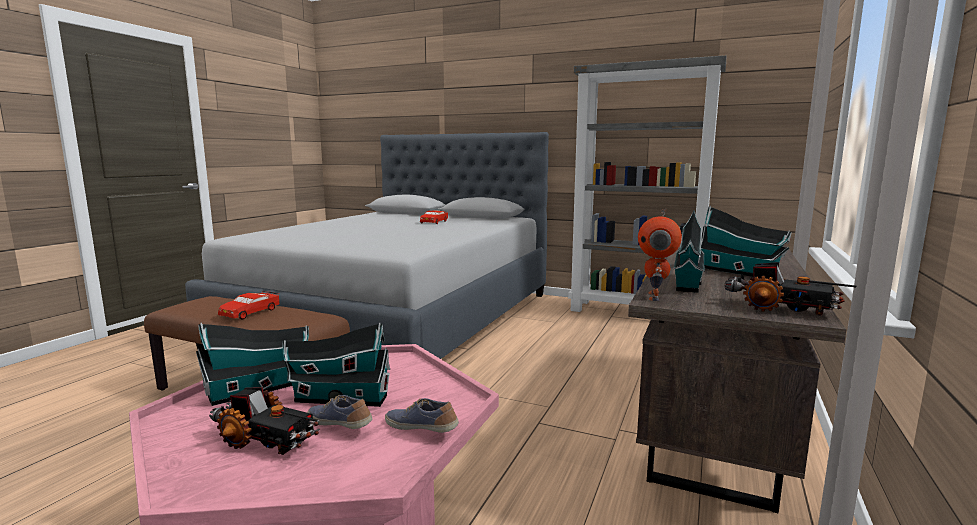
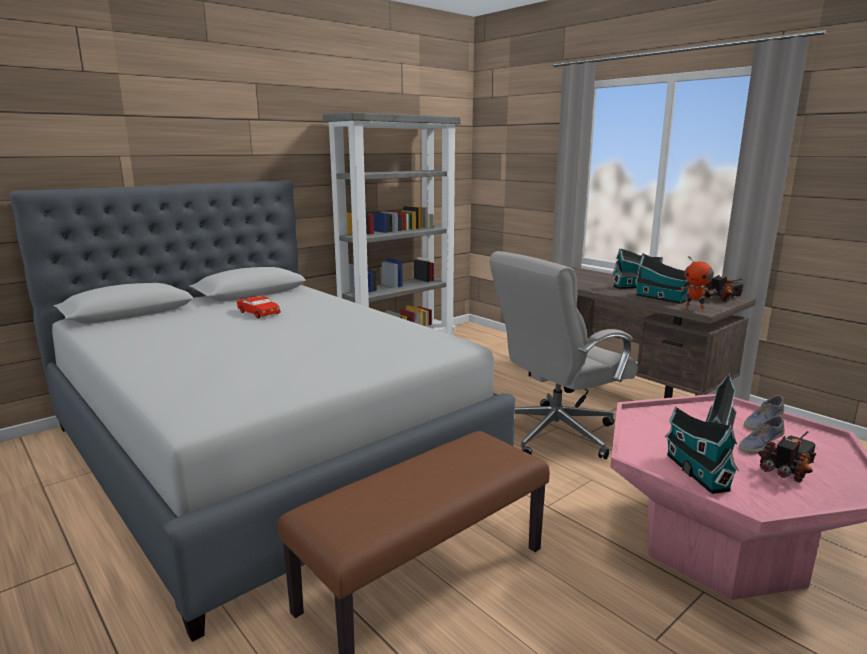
camera: 65 degrees left, 5 degrees up
(250, 312) = (439, 474): red toy car -> none
(532, 407) = (556, 433): none -> grey office chair

